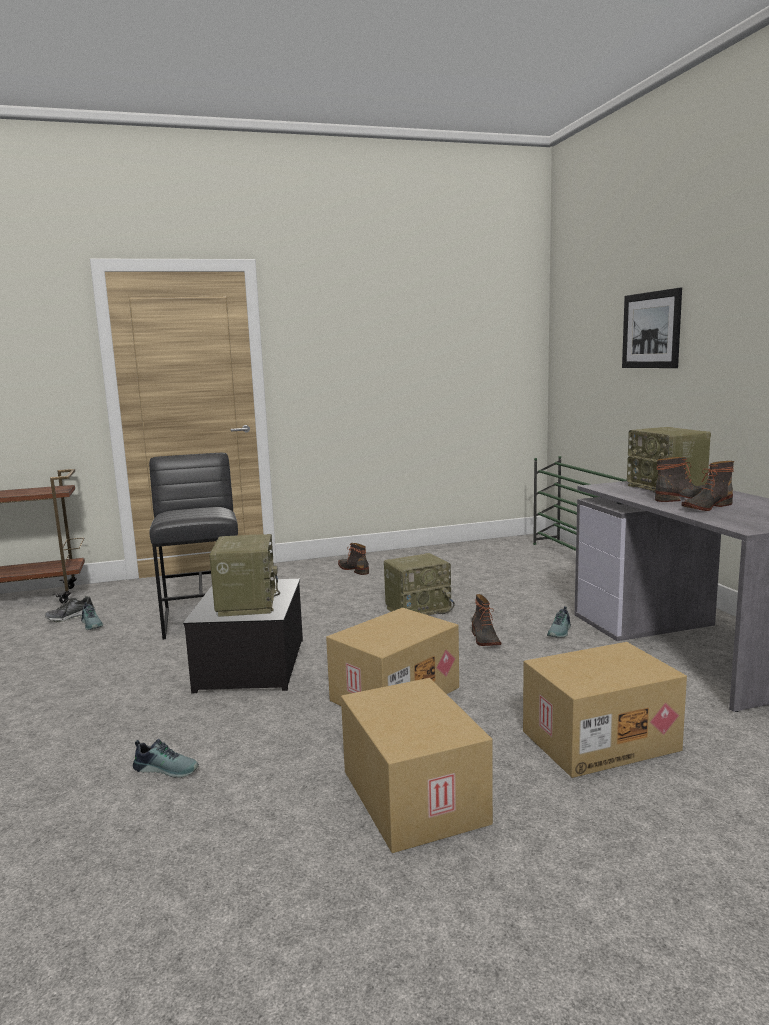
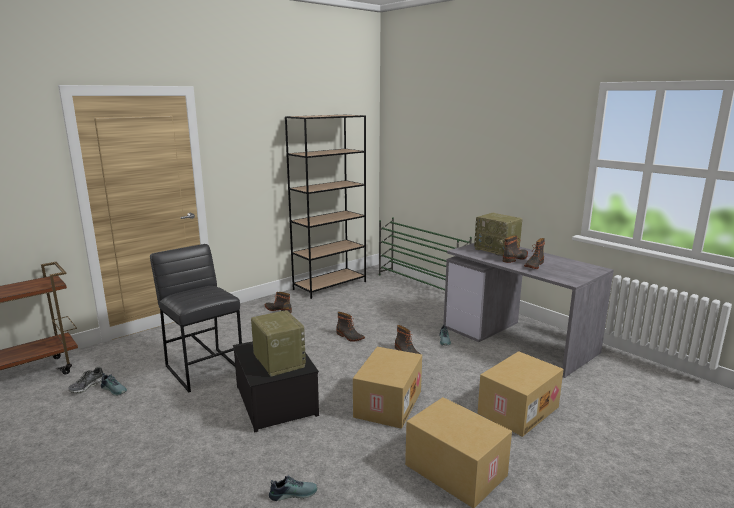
camera: 25 degrees left, 5 degrees up
(418, 609) = (349, 337): radio -> boot
(449, 550) = (330, 285): none -> beige bookcase
(651, 330) = (464, 147): picture -> none

